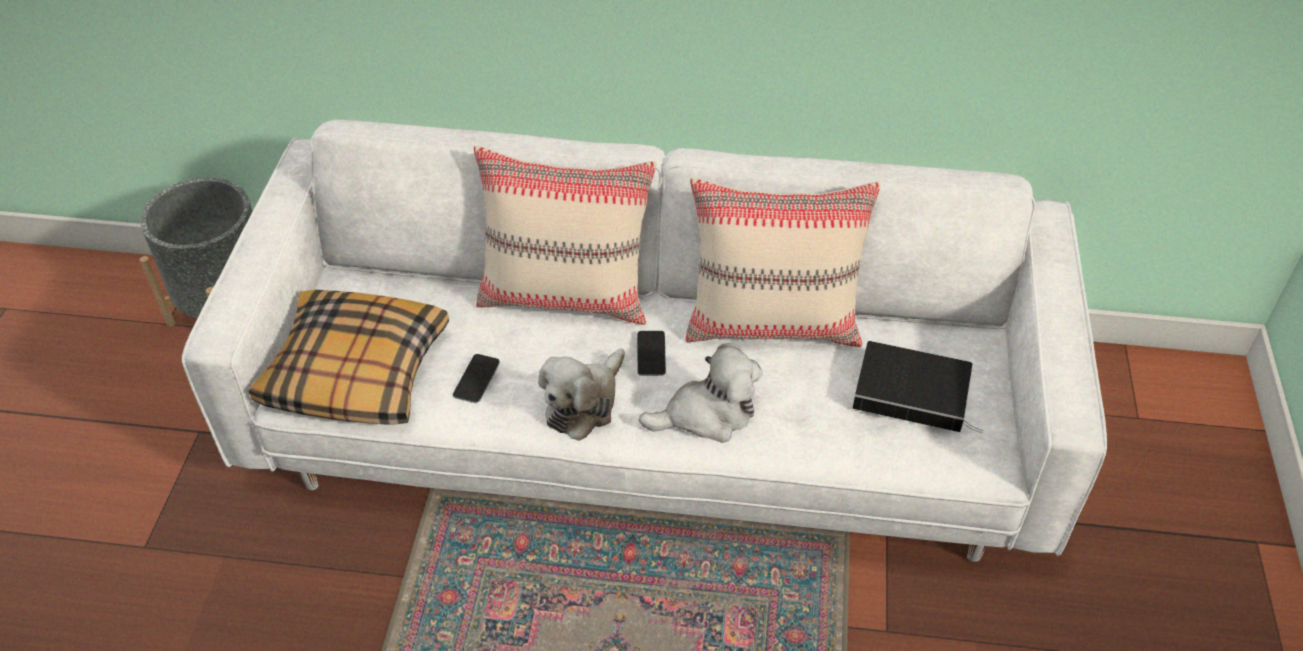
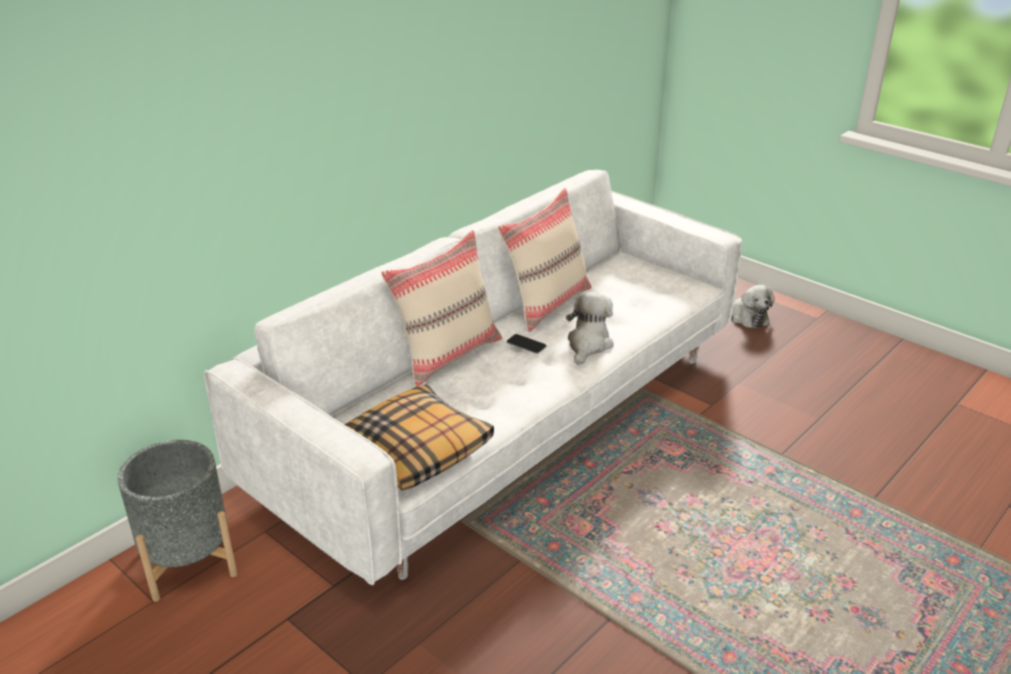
camera: 55 degrees left, 15 degrees down
(476, 379) = (477, 406): phone -> none
(584, 403) = (538, 378): plush toy -> plush toy (747, 316)
(915, 392) = (636, 286): book -> none

